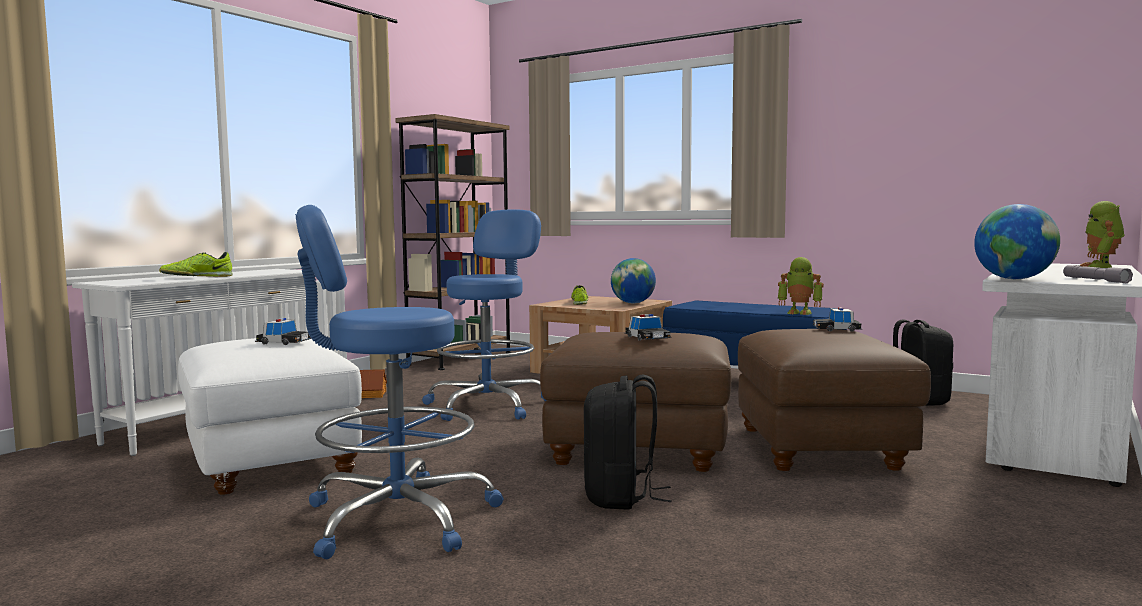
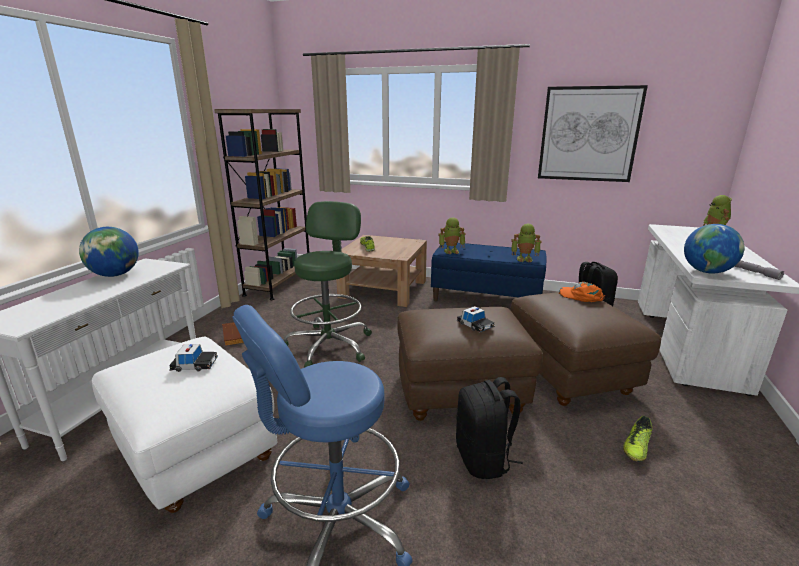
camera: 15 degrees left, 15 degrees up
(197, 277) = (86, 297): shoe -> shoe (636, 447)
(488, 405) = (329, 345): blue stool -> green stool
(633, 303) = (404, 246): globe -> globe (115, 275)
(695, 306) = (451, 251): none -> toy robot
(836, 329) = (581, 296): toy car -> orange cap
(901, 134) = (588, 134): none -> picture

